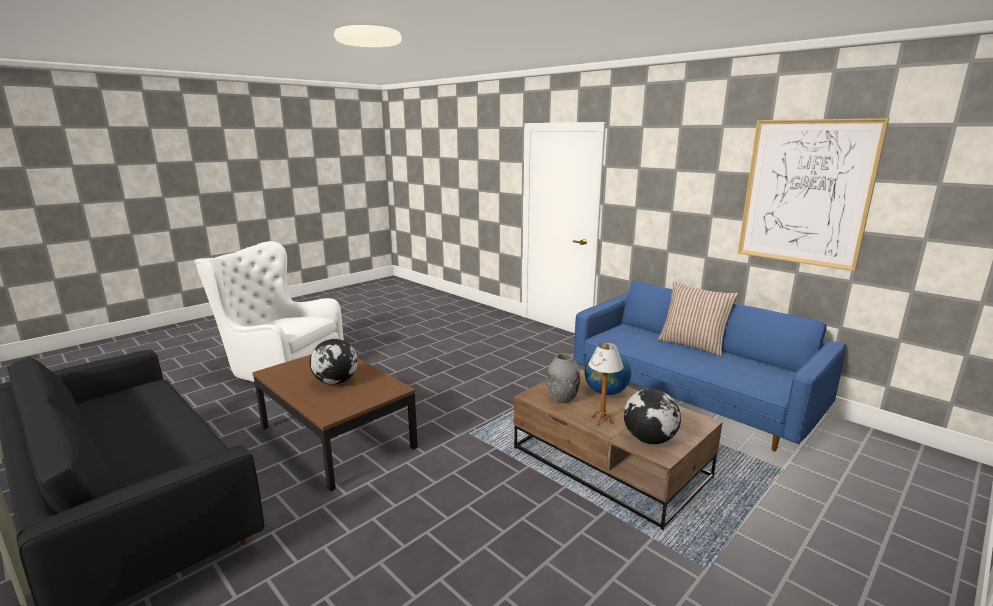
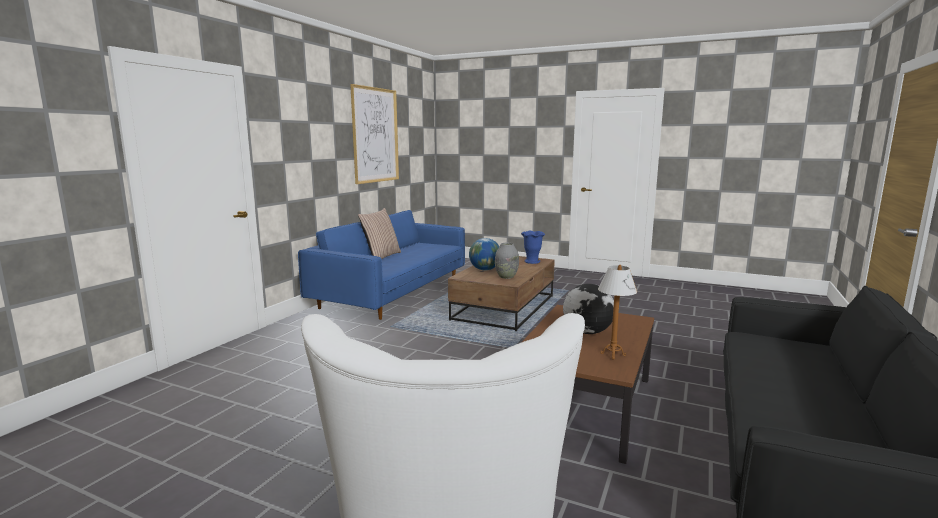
camera: 110 degrees left, 5 degrees down
(602, 420) = (523, 269): table lamp -> table lamp (612, 354)
(649, 439) = (532, 262): globe -> blue vase

